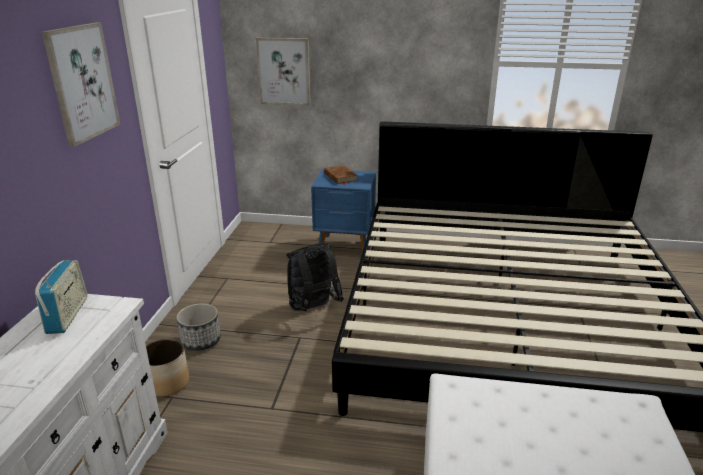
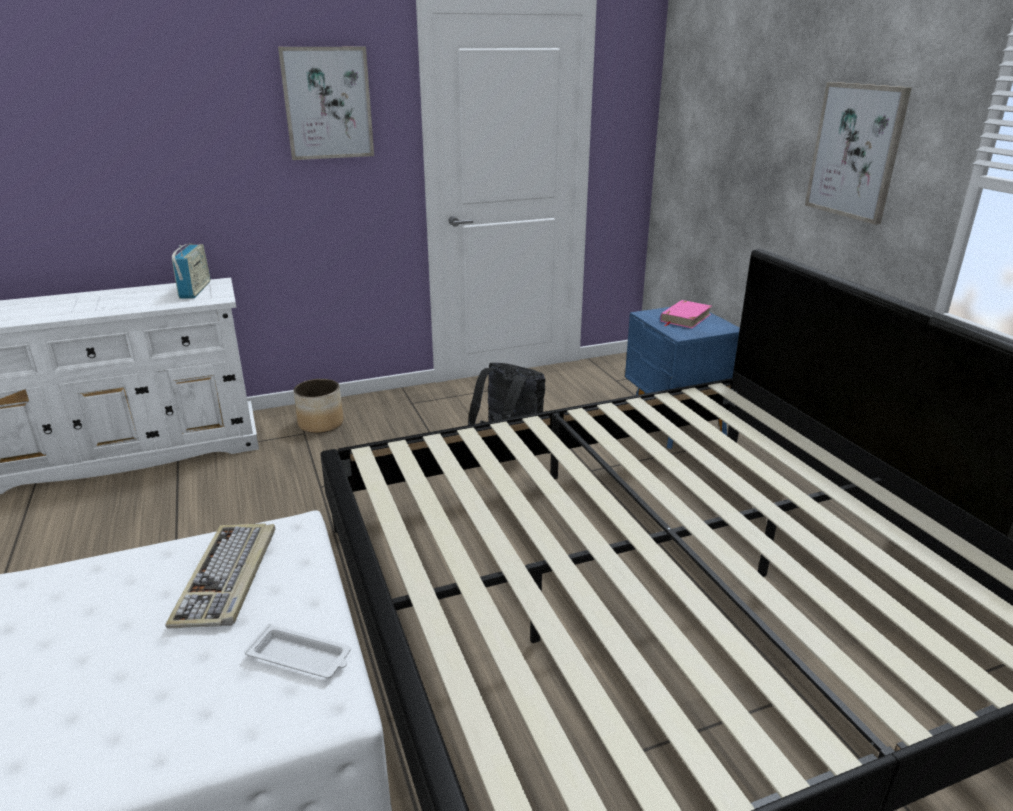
camera: 60 degrees right, 0 degrees up
(68, 315) = (195, 290): radio -> radio turned 60 degrees counterclockwise
(200, 341) = (393, 414): planter -> none
(284, 71) = (701, 152): picture -> picture (856, 151)
(340, 177) = (685, 318): brown book -> pink book
(501, 427) = (228, 577): none -> keyboard
(597, 410) = (301, 657): none -> white tray

